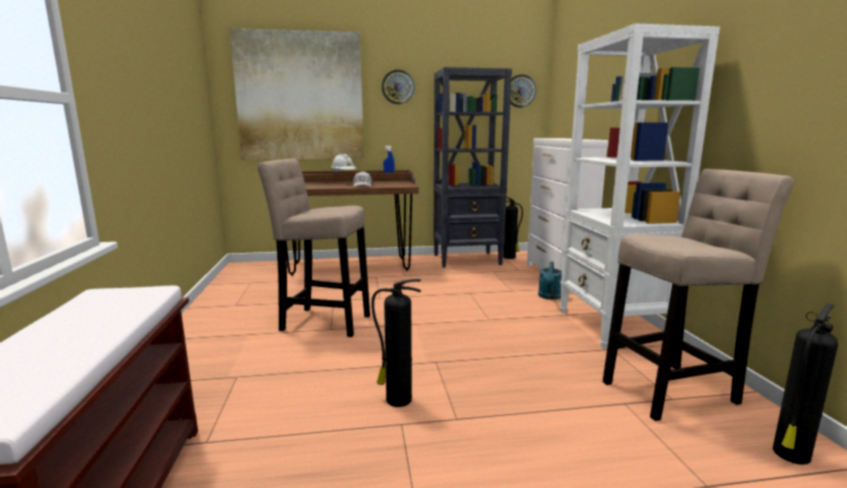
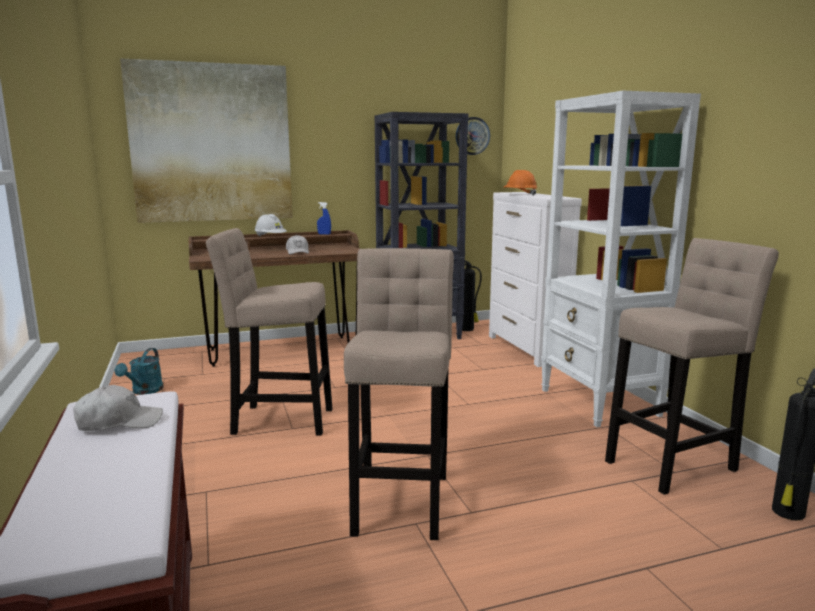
camera: 10 degrees left, 0 degrees up
(105, 308) = (119, 422): none -> white cap
(397, 399) = (401, 499): fire extinguisher -> beige stool
(398, 87) = (331, 131): wall clock -> none
(549, 297) = (525, 374): turquoise watering can -> turquoise watering can (144, 391)
(554, 138) = (519, 194): none -> orange hard hat

